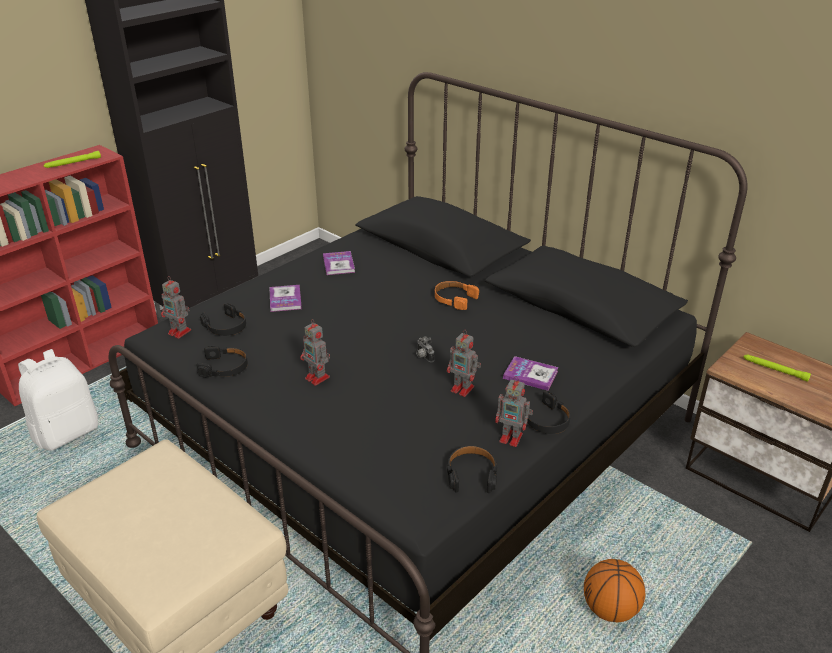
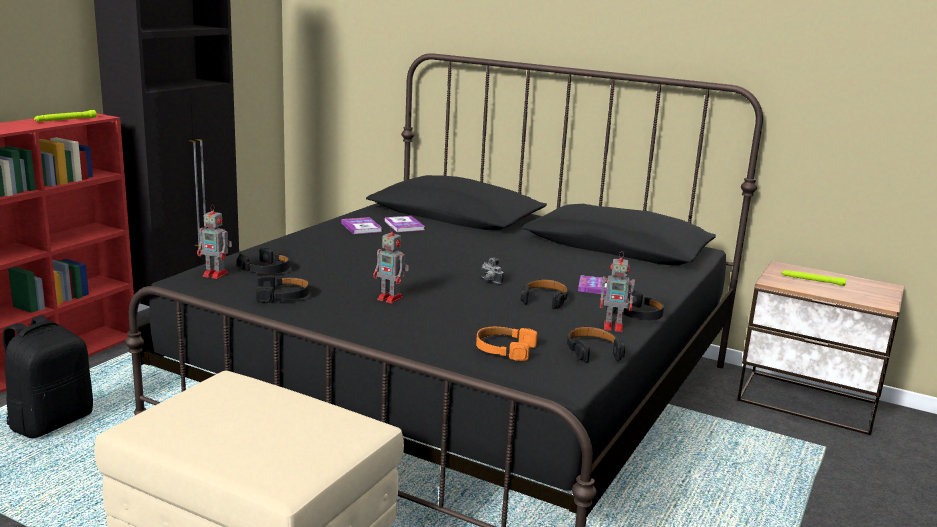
camera: 15 degrees left, 15 degrees down
(67, 432) = (51, 422): white backpack -> black backpack
(285, 299) = (320, 250): book -> book (404, 225)
(454, 299) = (495, 245): orange headphones -> orange headphones (504, 349)
(463, 389) = (545, 299): toy robot -> black headphones
(610, 609) = (725, 509): basketball -> none

